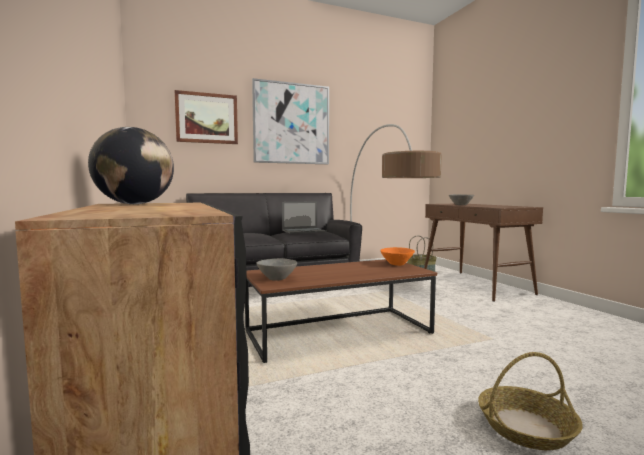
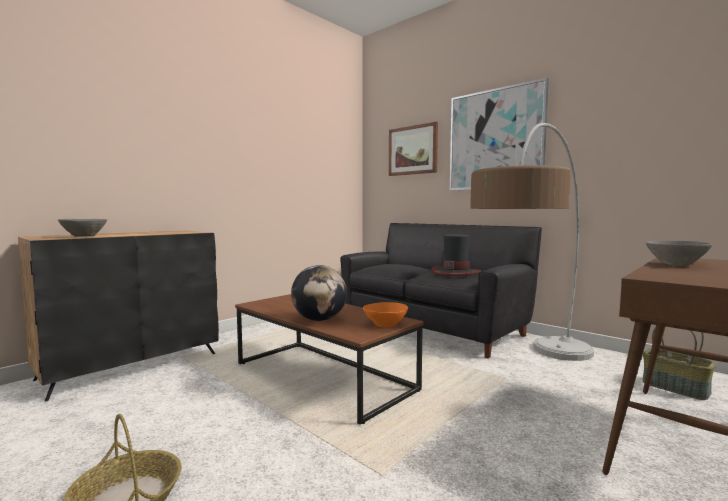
camera: 65 degrees right, 0 degrees up
(135, 204) = (169, 231): globe -> globe (319, 319)
(277, 278) = (274, 302): grey bowl -> grey bowl (84, 236)
(304, 231) = (455, 272): laptop -> hat

